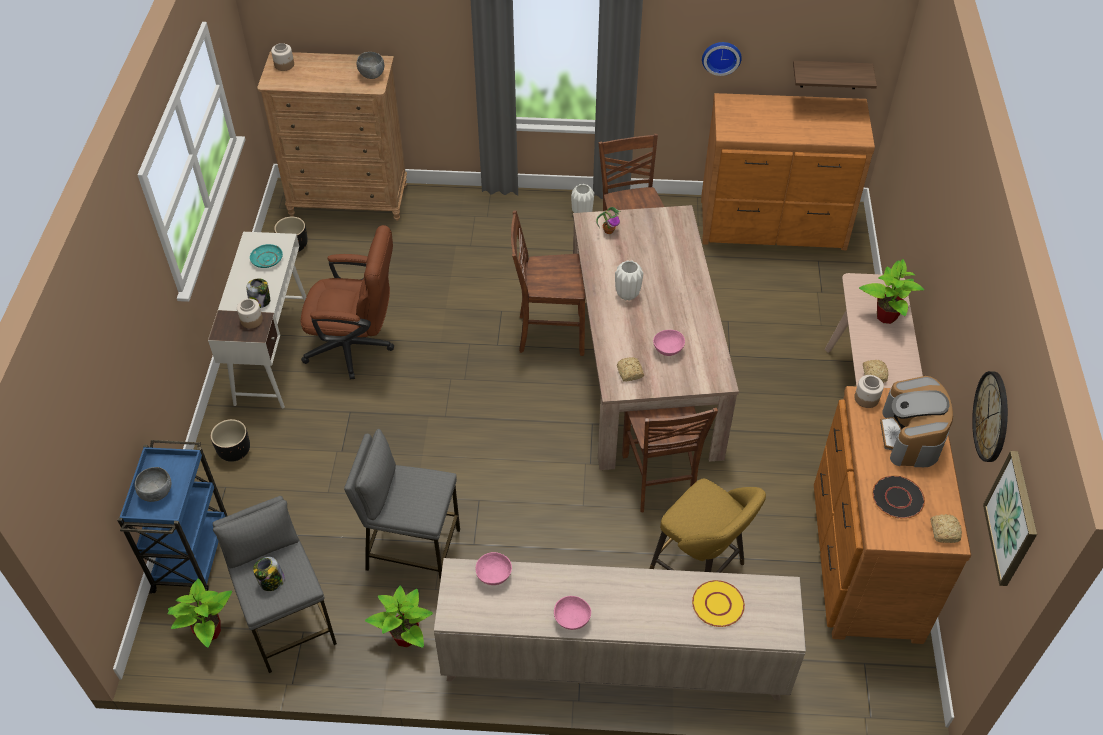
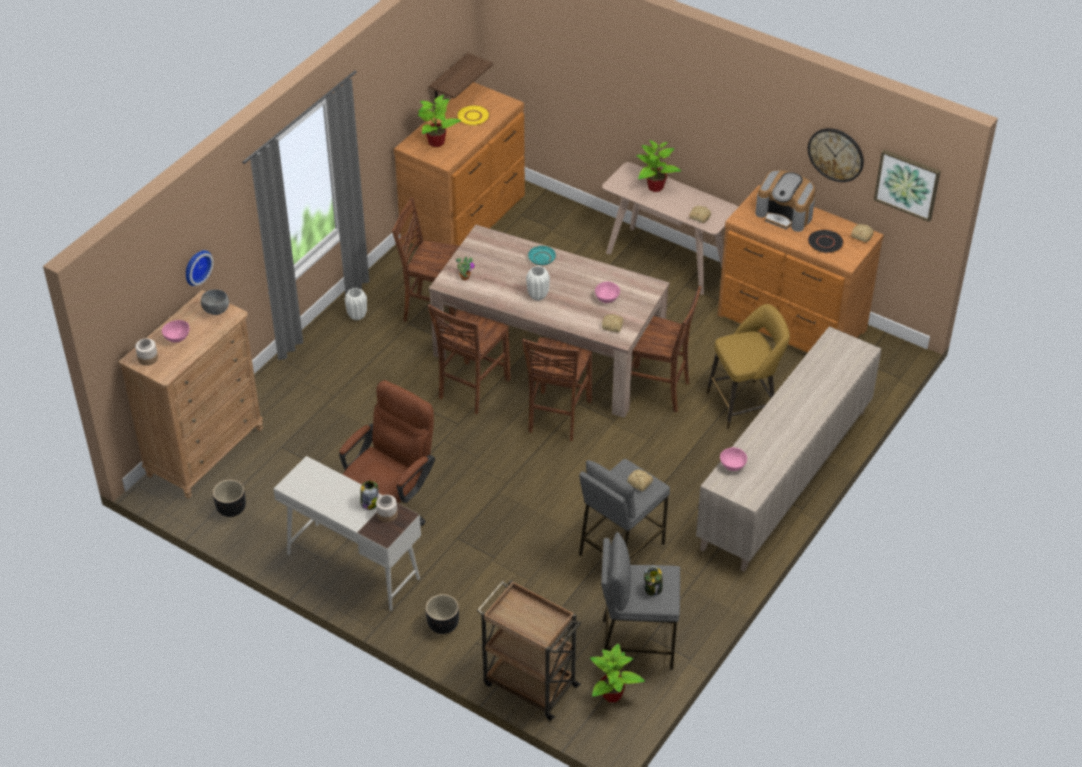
camera: 60 degrees left, 5 degrees down
(156, 493) = (532, 623): grey bowl -> none
(191, 553) = (529, 684): blue cart -> brown cart
(267, 260) = (322, 483): turquoise plate -> turquoise plate (541, 259)
(406, 637) = (694, 580): potted plant -> potted plant (436, 142)
(422, 502) = (640, 483): none -> bread
(560, 415) = (557, 417): none -> brown chair
(572, 620) = (792, 441): pink bowl -> pink bowl (178, 338)
(717, 604) = (824, 370): yellow plate -> yellow plate (473, 116)
(721, 56) = (391, 116): wall clock -> wall clock (196, 266)
(866, 398) = (742, 217): jar -> none

